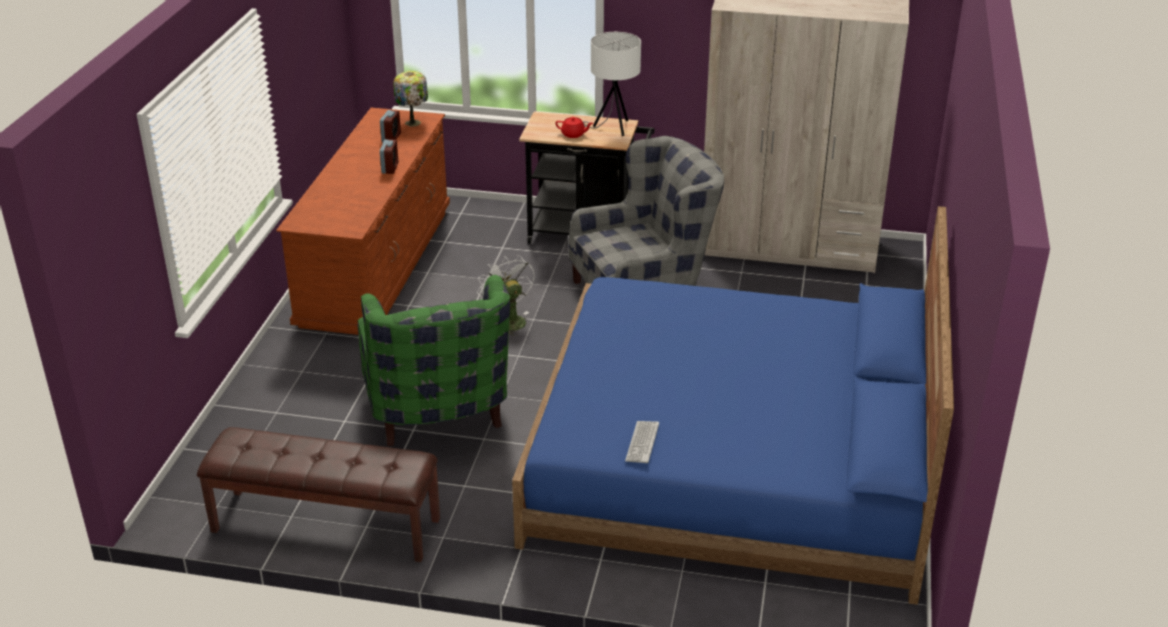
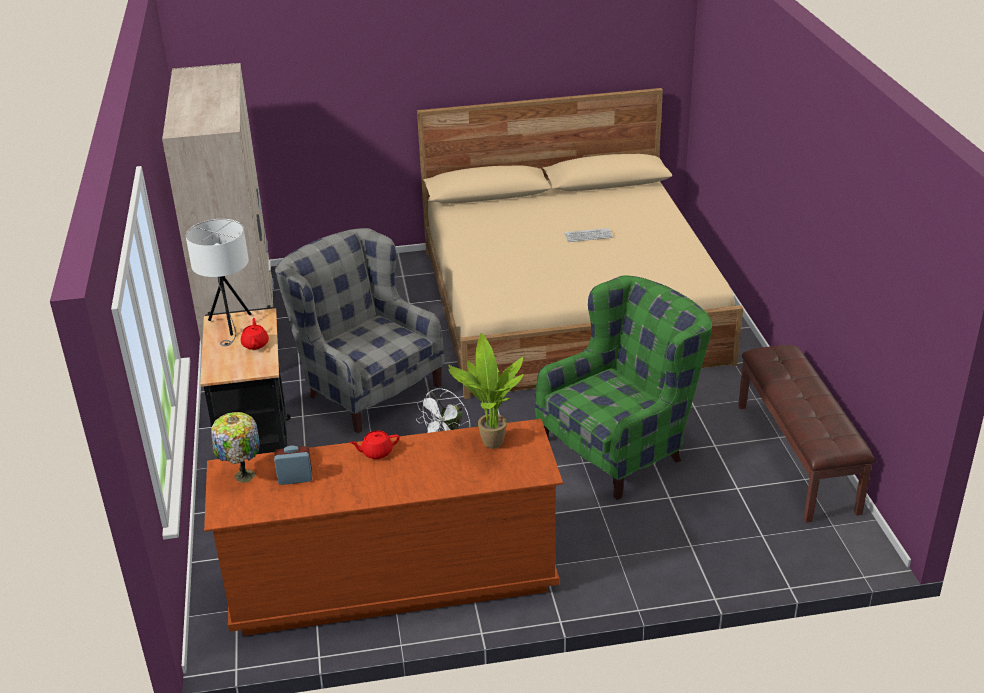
camera: 110 degrees left, 0 degrees up
(353, 211) = (489, 443): none -> potted plant
(390, 168) = (376, 452): alarm clock -> red teapot
(642, 442) = (678, 252): keyboard -> keyboard (588, 236)
(732, 459) = (569, 304): blue bed -> beige bed

